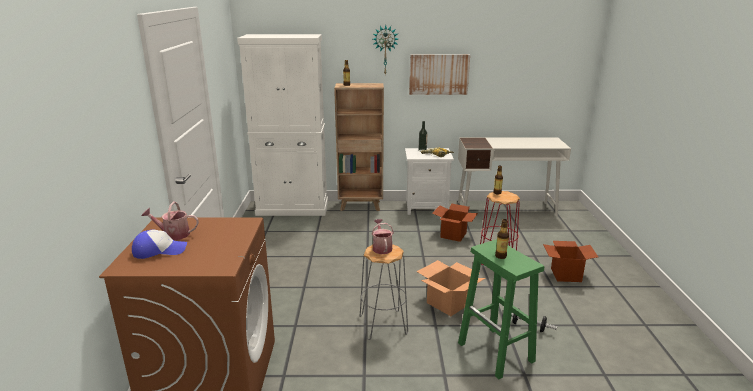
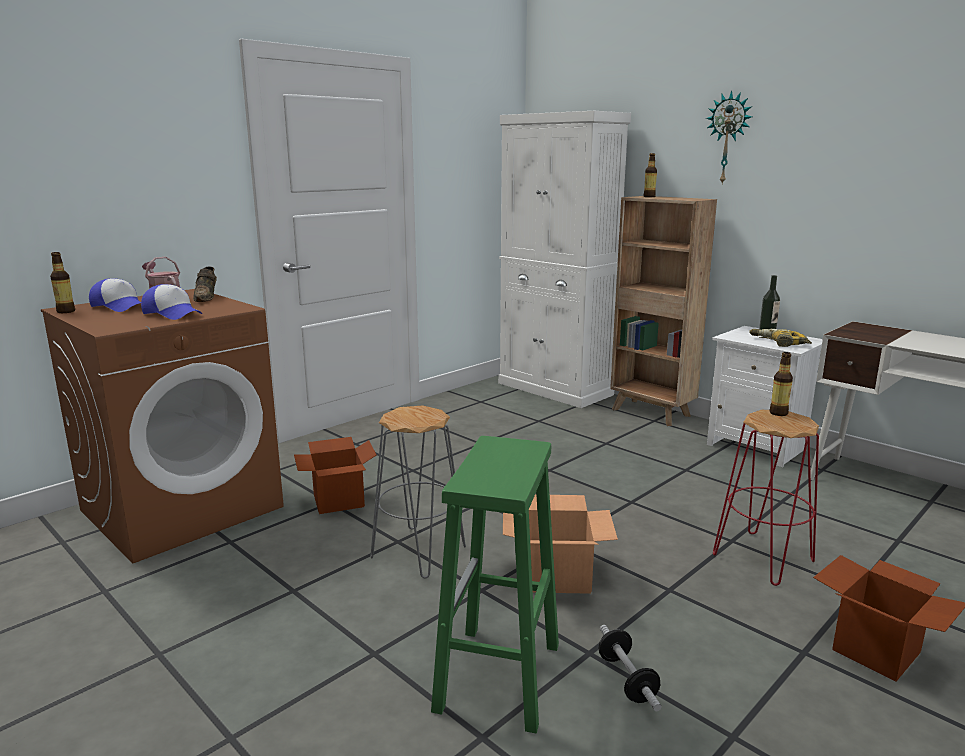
camera: 45 degrees right, 5 degrees down
(195, 222) = (207, 298): none -> brown shoe
(221, 241) = (173, 314): none -> cap
(381, 247) = (421, 412): watering can -> none
(439, 74) = (824, 187): picture -> none
(453, 235) = (738, 496): cardboard box -> cardboard box (339, 501)
(500, 256) = (491, 461): bottle -> bottle (66, 311)

